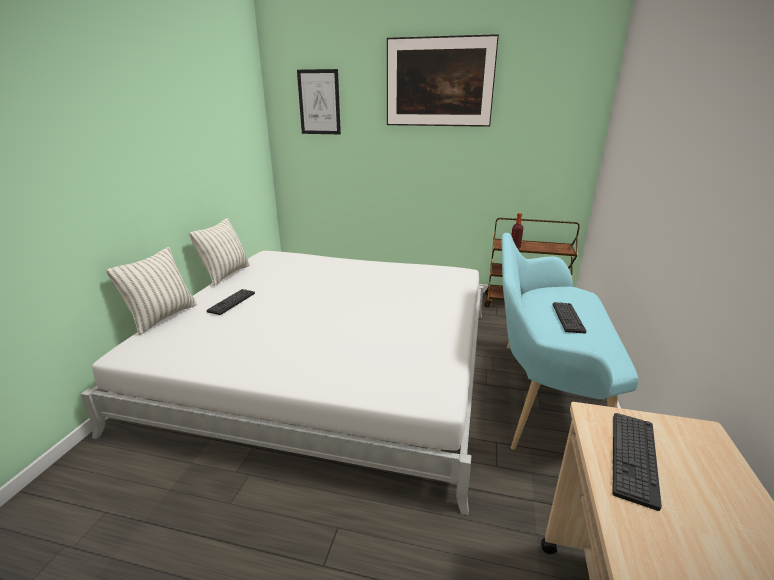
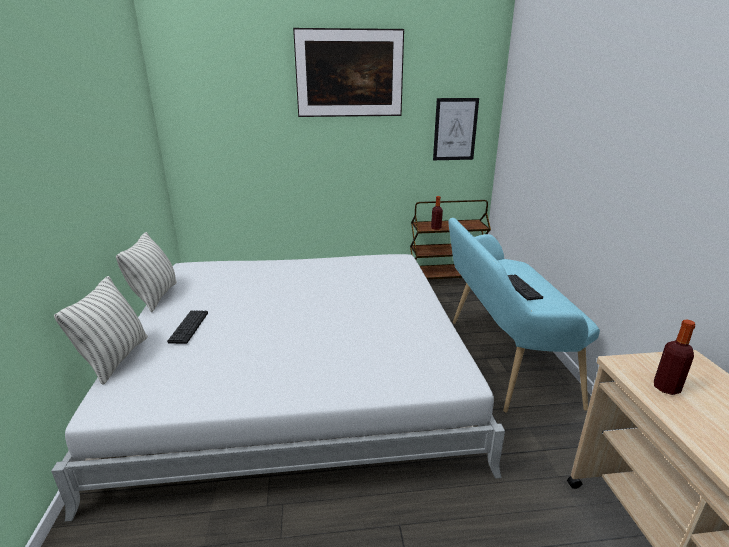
camera: 20 degrees left, 0 degrees up
(319, 102) = (219, 94): picture -> picture (455, 129)
(633, 457) = (666, 388): keyboard -> bottle

